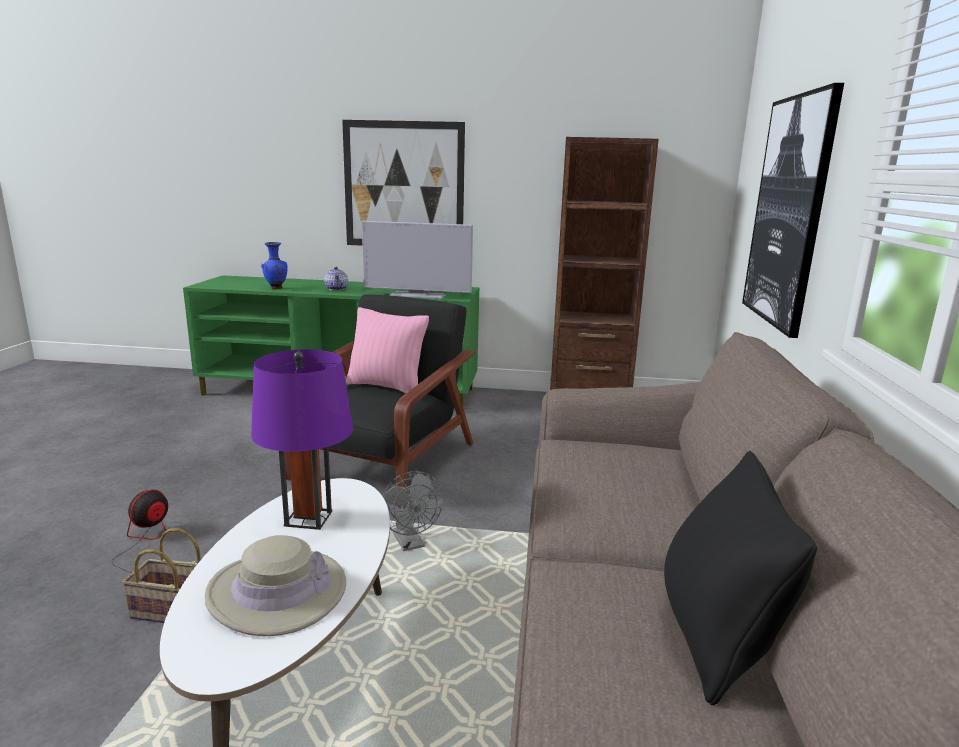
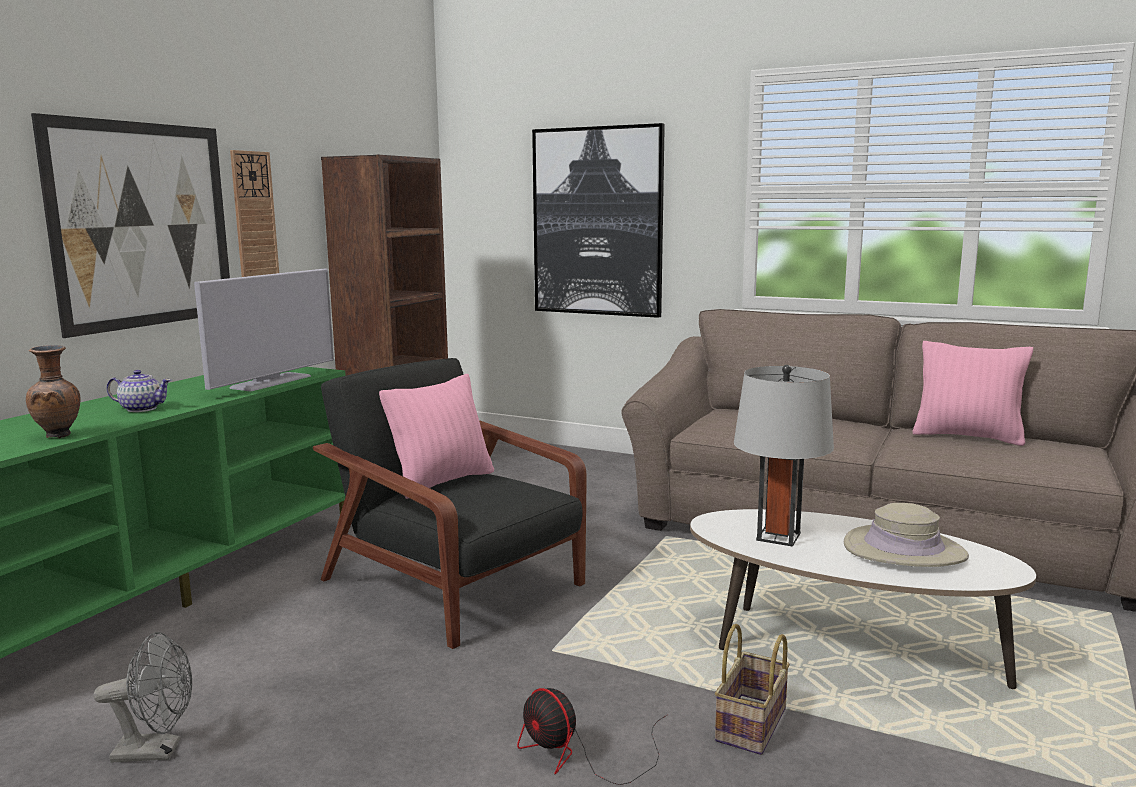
camera: 70 degrees left, 5 degrees down
(276, 288) = (59, 436): blue vase -> brown vase
(308, 518) = (778, 537): purple table lamp -> grey table lamp
(410, 544) = (660, 588): grey fan -> grey fan (157, 751)
(492, 184) = (254, 216): none -> wall clock
(717, 637) = (967, 437): black pillow -> pink pillow

